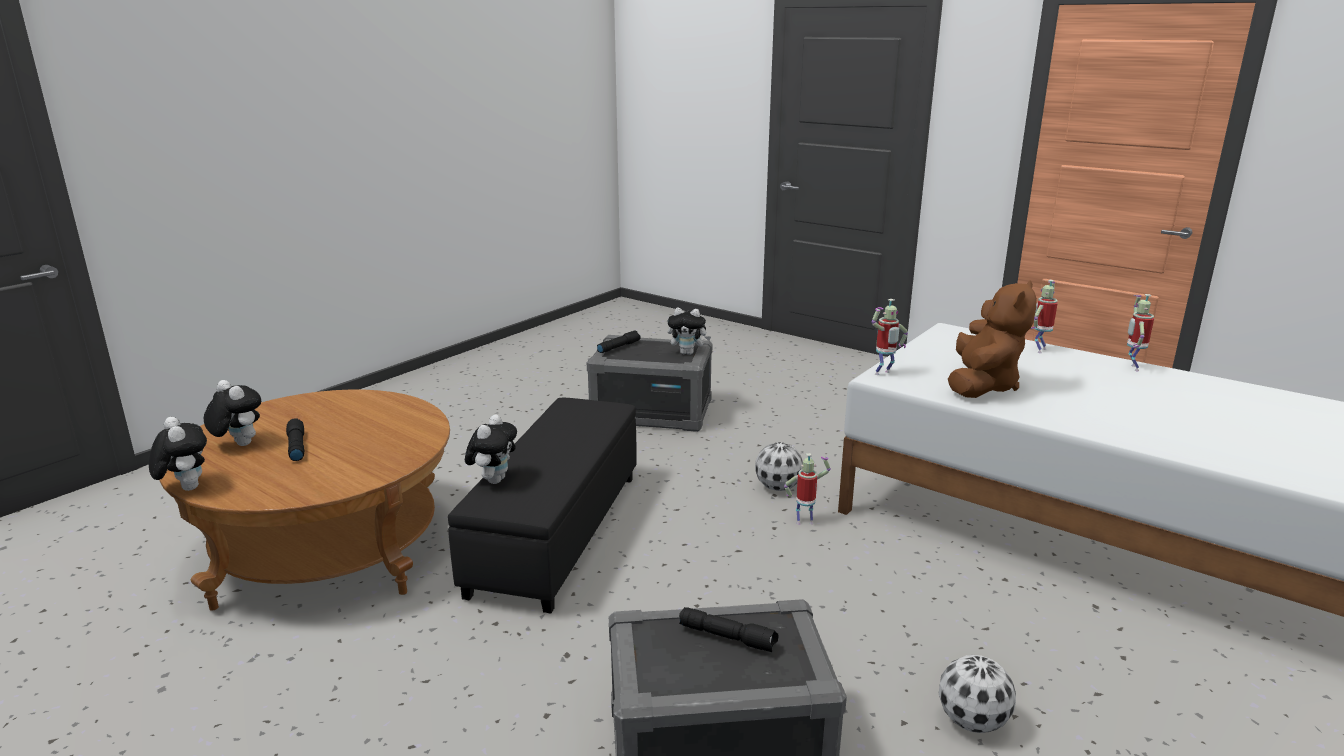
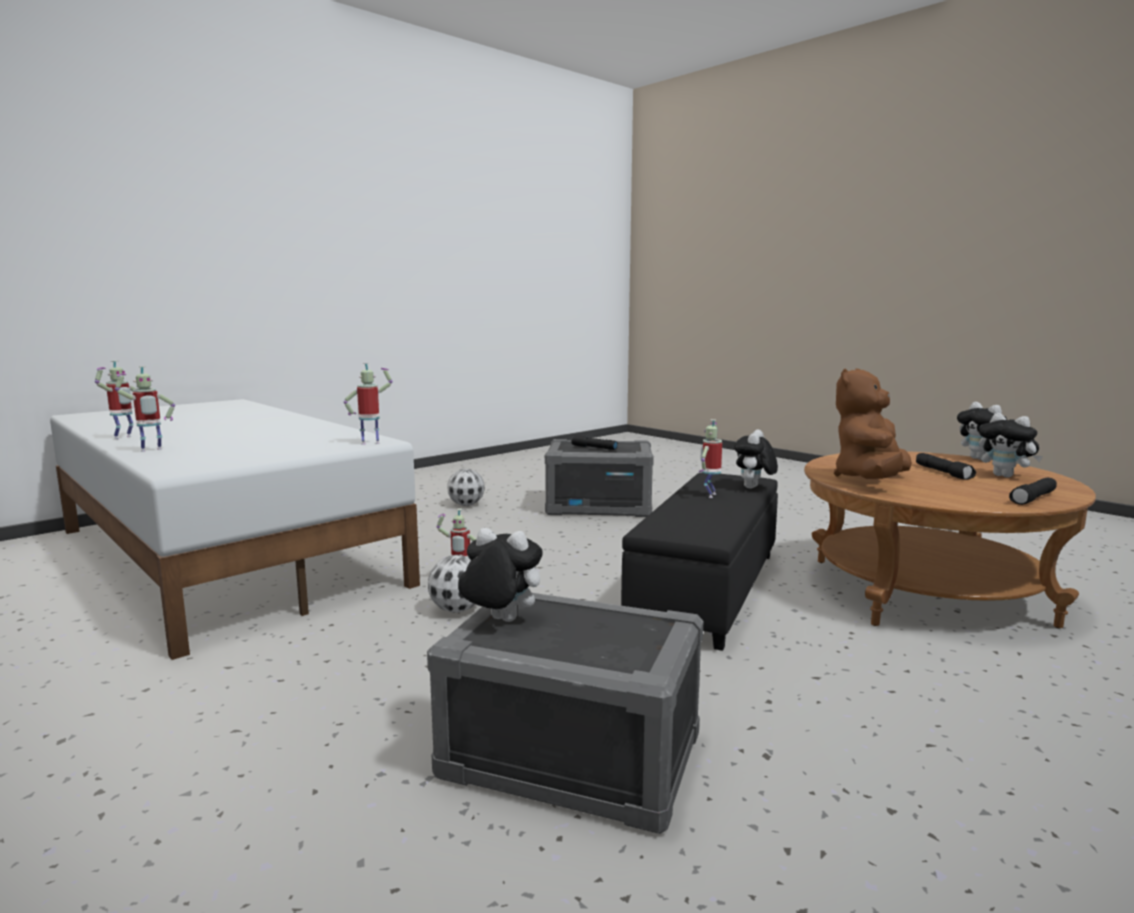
camera: 170 degrees left, 10 degrees down
(550, 461) = (709, 495): none -> toy robot
(618, 347) = (639, 644): black flashlight -> black flashlight (1033, 499)
(982, 386) = (303, 434): brown plush toy -> brown plush toy (870, 480)

